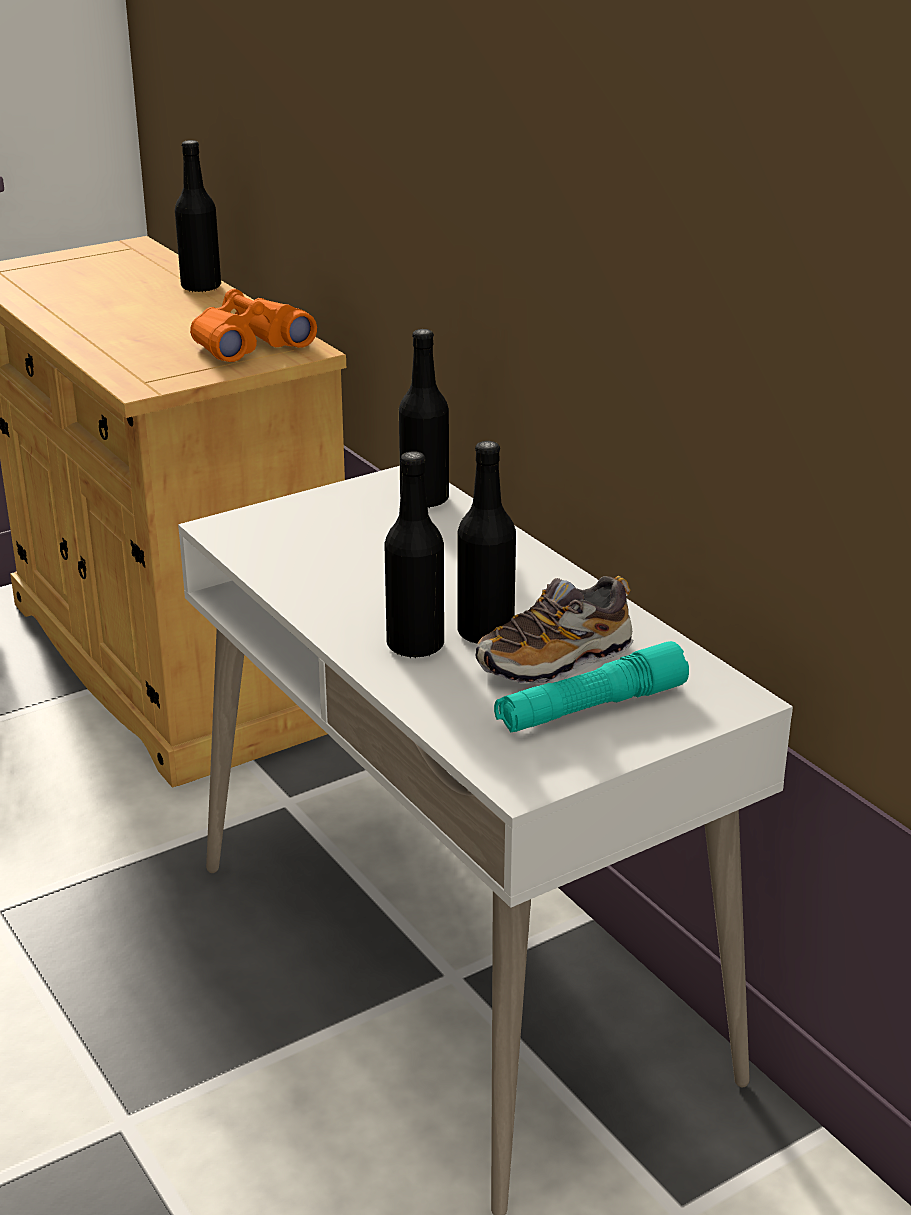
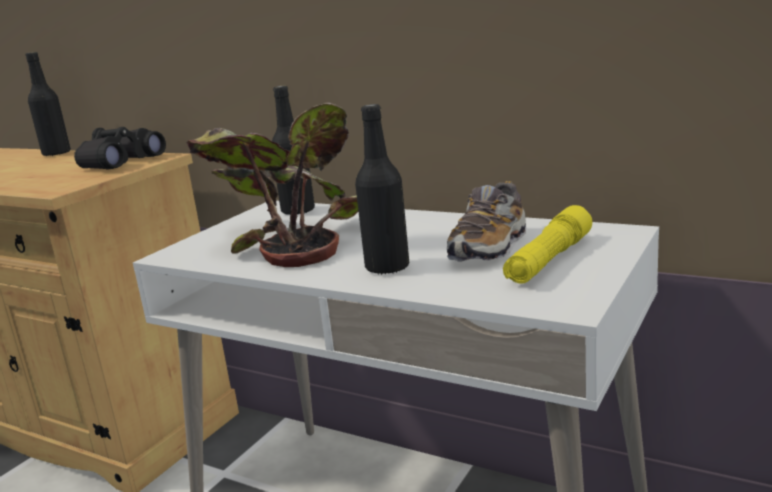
camera: 25 degrees left, 10 degrees down
(249, 345) = (119, 163): orange binoculars -> black binoculars
(362, 553) = (288, 240): none -> potted plant
(485, 633) = (425, 249): black bottle -> none
(591, 708) = (549, 260): turquoise flashlight -> yellow flashlight

